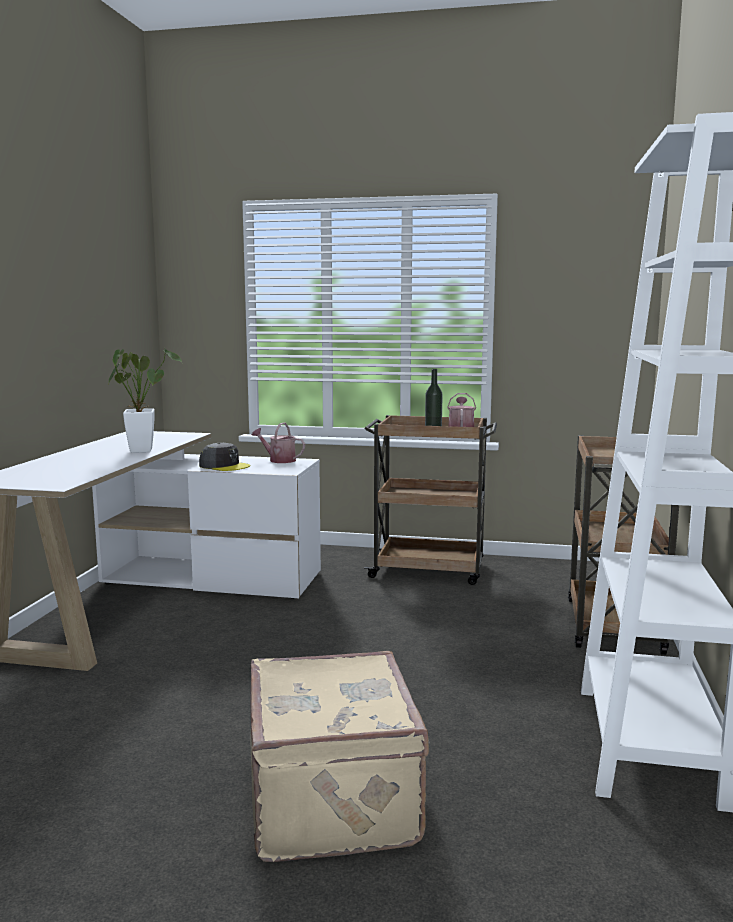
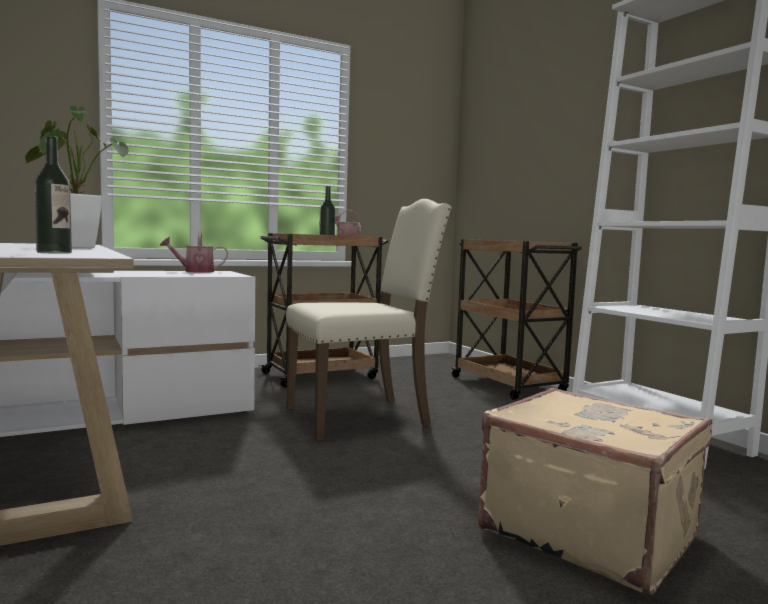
camera: 40 degrees left, 5 degrees down
(60, 474) = (54, 252): none -> bottle
(224, 466) = (152, 274): grey cap -> none
(375, 627) = (361, 417): none -> beige chair

